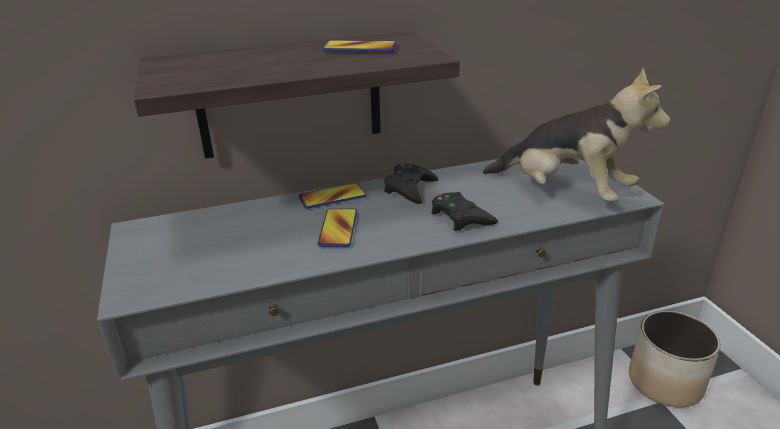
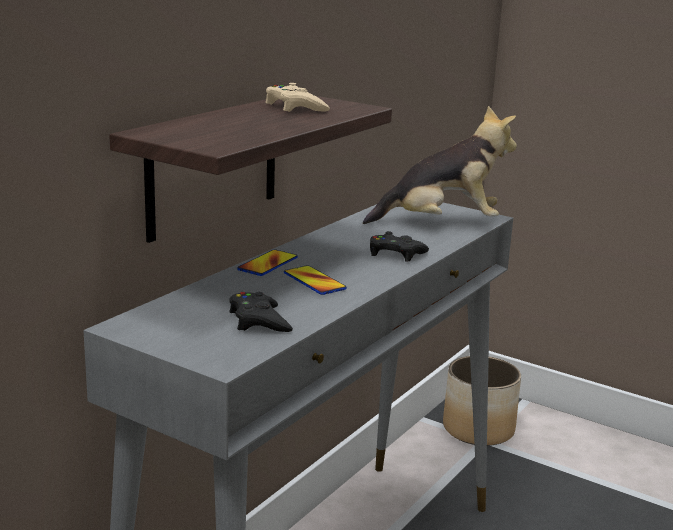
camera: 40 degrees left, 10 degrees down
(360, 48) = (294, 107): phone -> beige game controller
(410, 188) = (323, 245): black game controller -> black game controller (258, 320)

